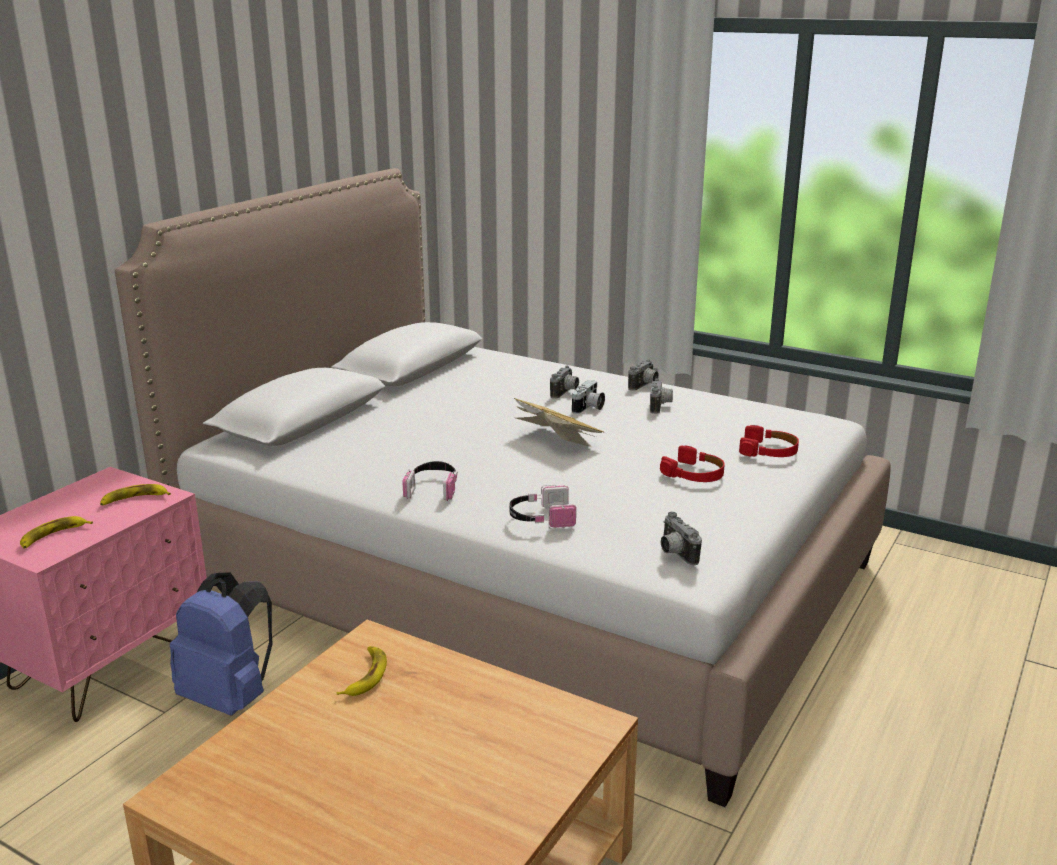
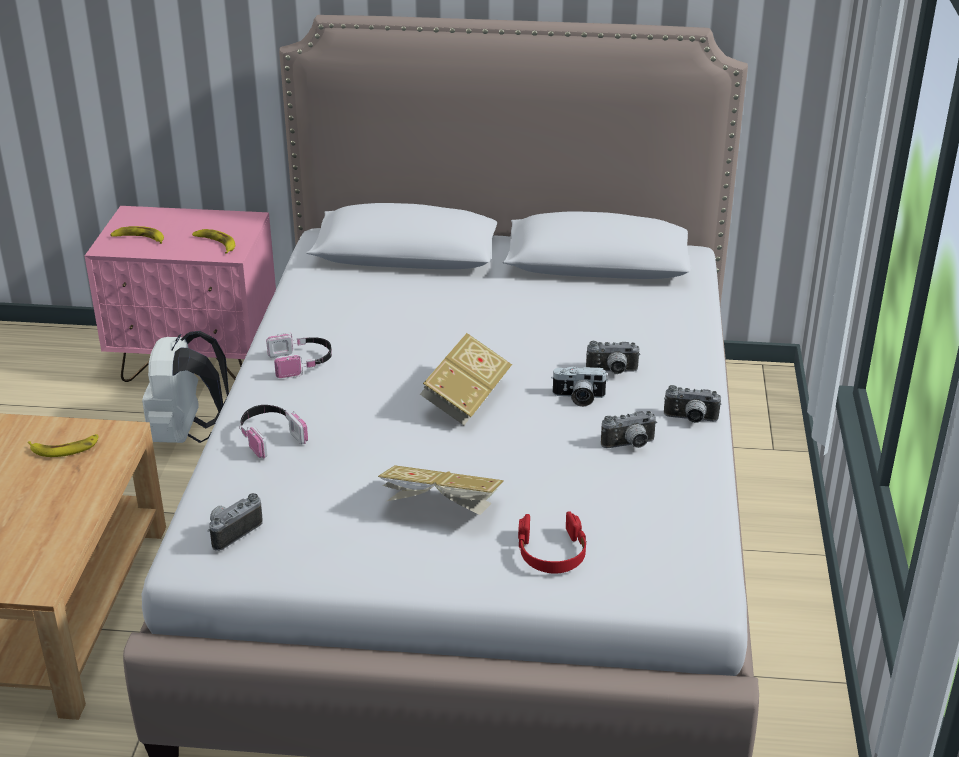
camera: 65 degrees right, 10 degrees up
(230, 697) = (186, 434): blue backpack -> white backpack
(694, 474) = (441, 508): red headphones -> book

